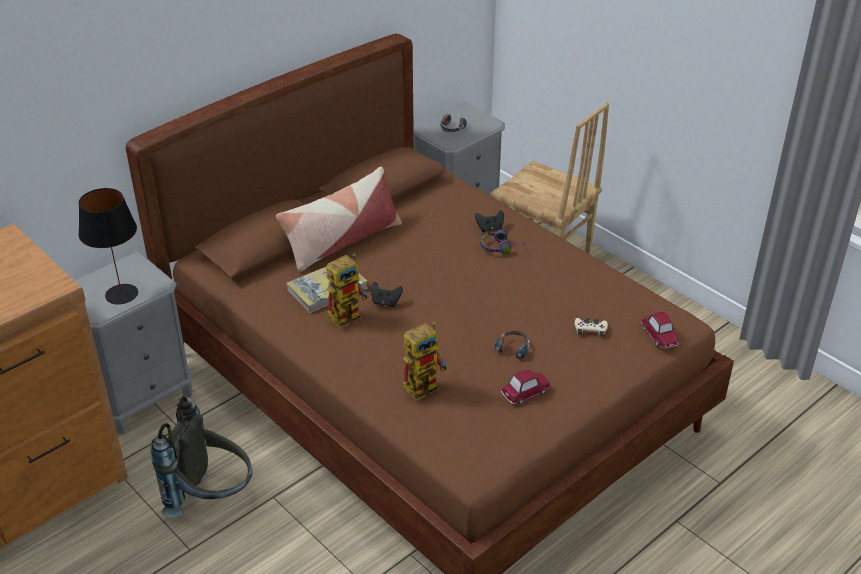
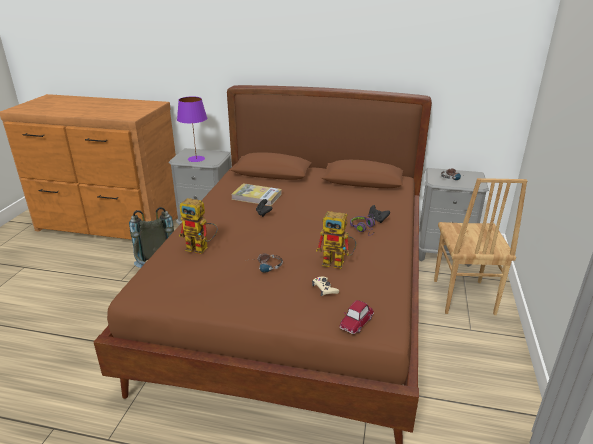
camera: 55 degrees right, 10 degrees down
(121, 294) = (196, 159): black table lamp -> purple table lamp
(342, 241) = (301, 187): pillow -> none
(349, 314) = (242, 208): toy robot -> toy robot (338, 263)
(525, 392) = (229, 285): toy car -> none

